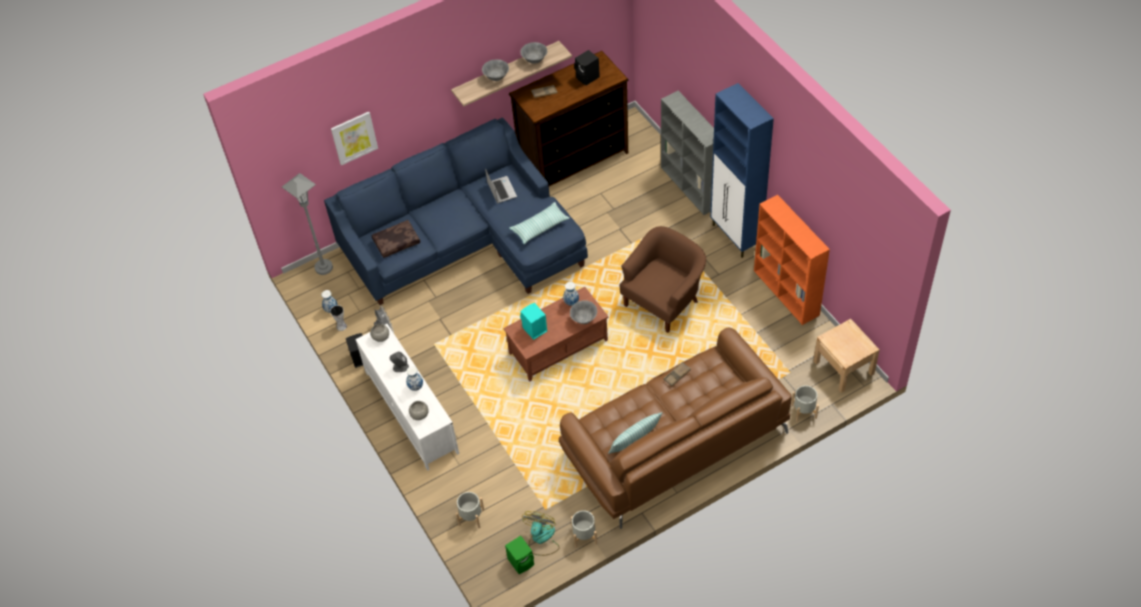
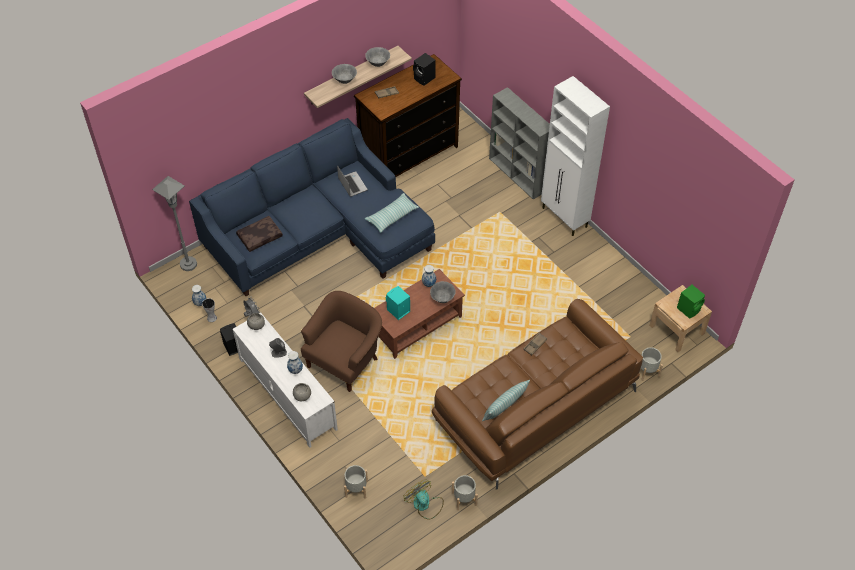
camera: 10 degrees left, 0 degrees up
(354, 137) = (217, 141): picture -> none
(522, 561) = (409, 527): green speaker -> green speaker (689, 309)
(541, 539) = (424, 505): fan -> fan turned 45 degrees counterclockwise
(664, 302) = (508, 279): brown armchair -> brown armchair (345, 361)
(736, 237) = (565, 218): blue cabinet -> white cabinet
(787, 293) = (617, 265): orange bookcase -> none

